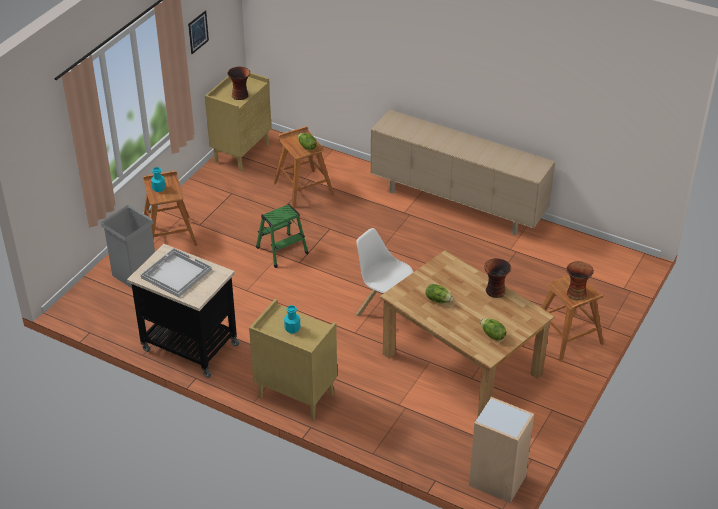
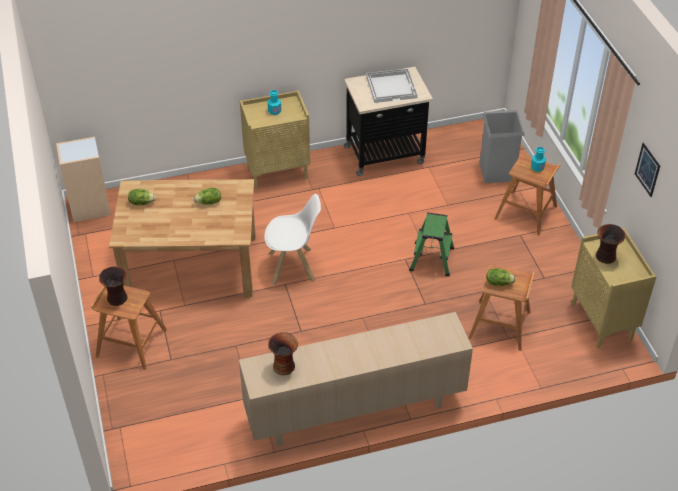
camera: 135 degrees right, 5 degrees up
(495, 291) = (174, 236): vase -> vase (284, 366)

